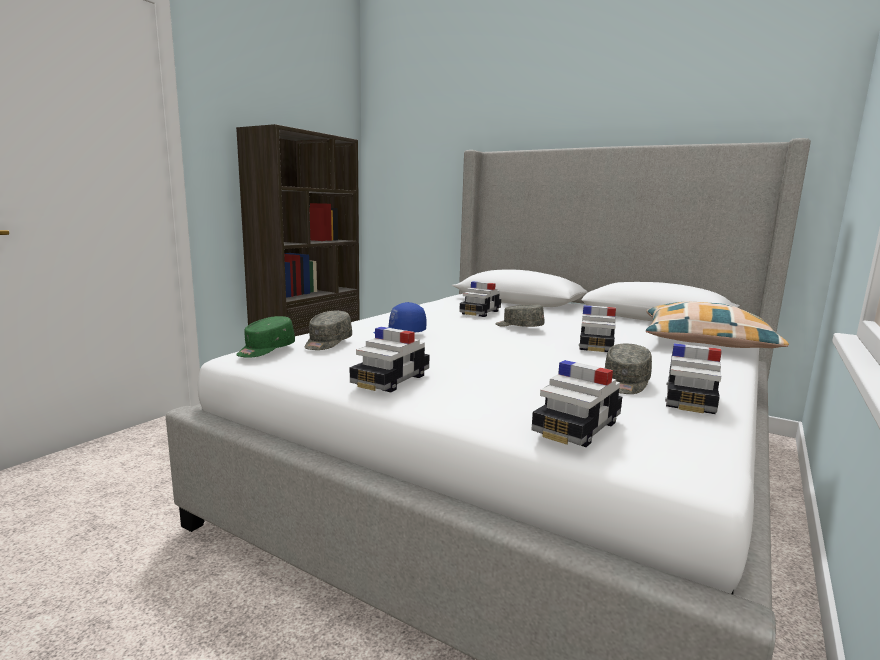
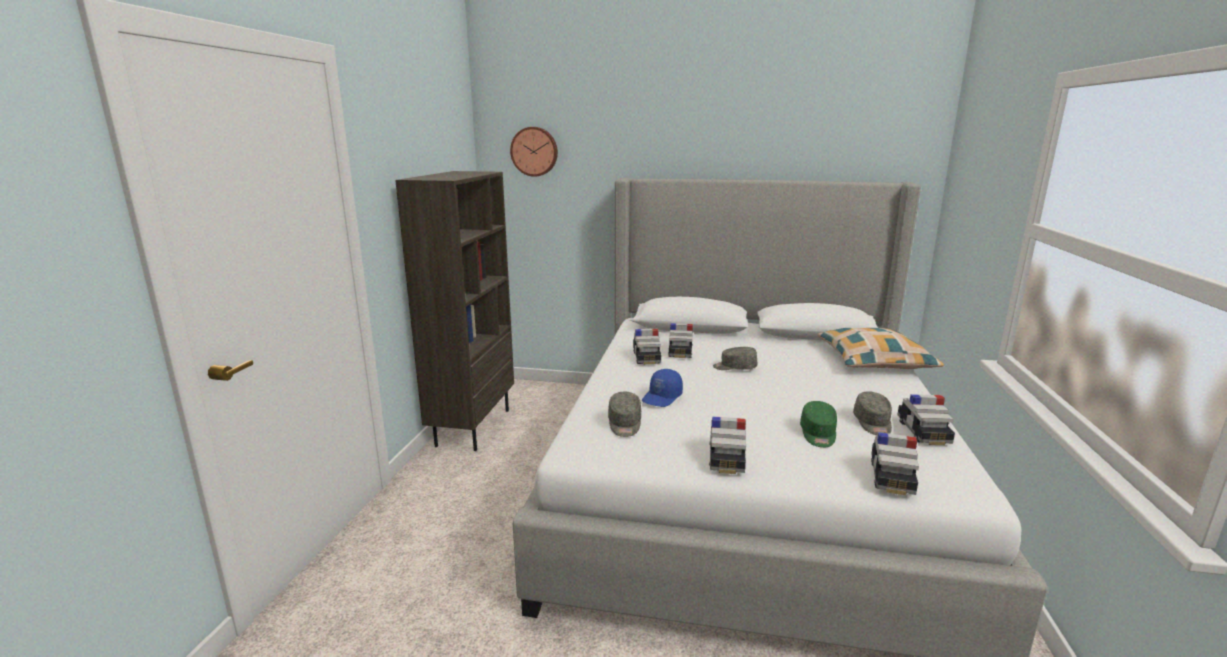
camera: 20 degrees left, 5 degrees up
(265, 350) = (585, 444): green cap -> green cap (818, 434)
(406, 132) = (534, 151): none -> wall clock
(595, 345) = (812, 381): toy car -> toy car (646, 357)

